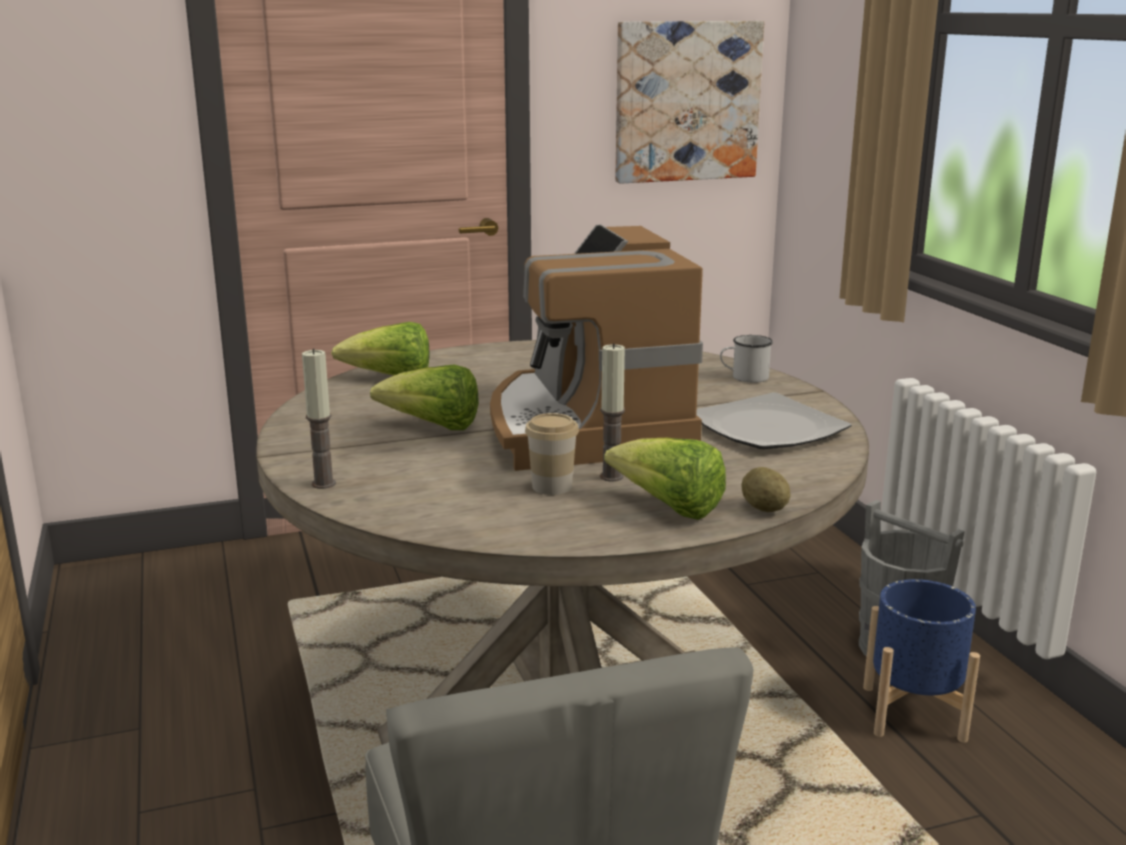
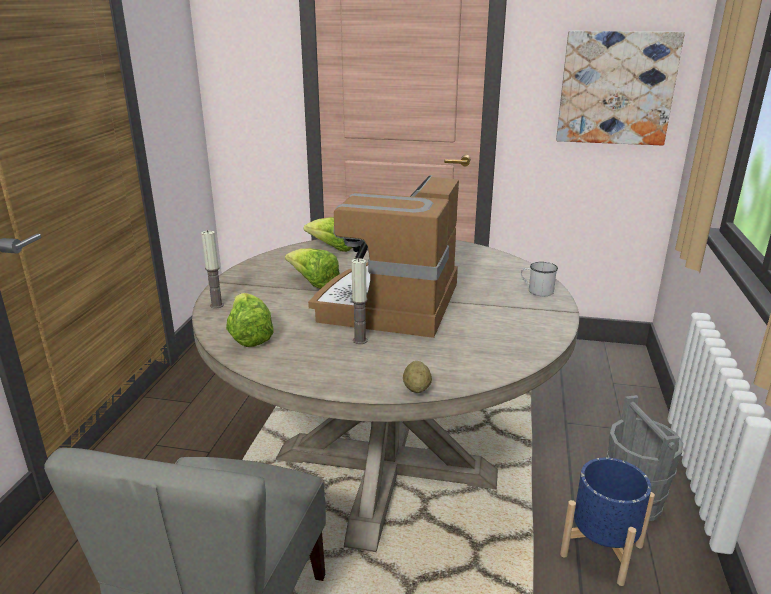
camera: 30 degrees right, 5 degrees up
(552, 486) = (320, 338): cup -> none
(668, 508) = (362, 371): lettuce -> lettuce (249, 336)
(766, 428) = (499, 331): plate -> none

